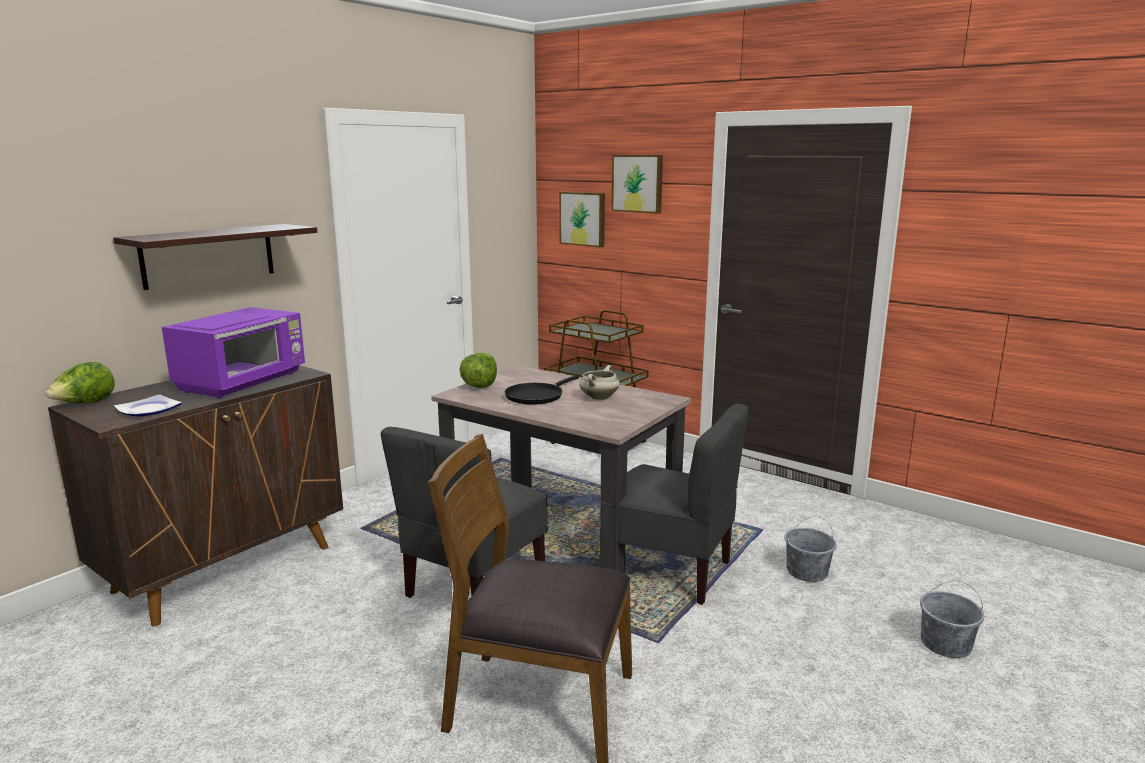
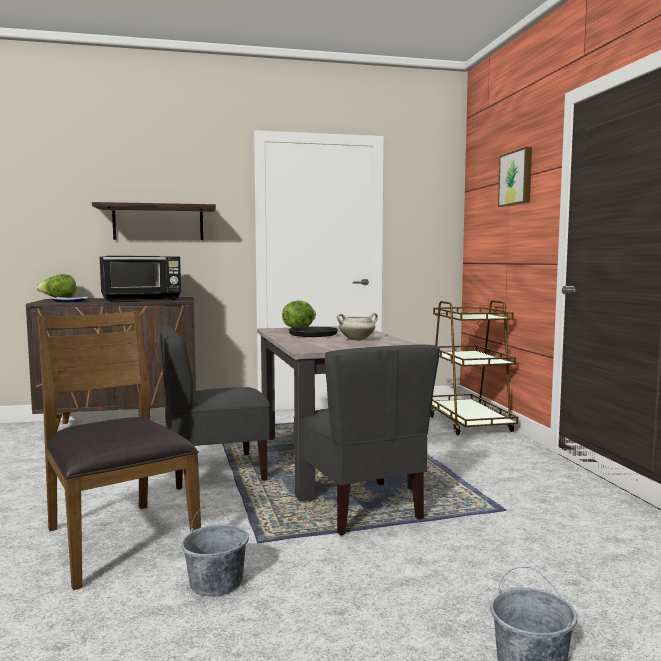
camera: 40 degrees right, 10 degrees down
(244, 382) = (142, 300): purple microwave -> black microwave
(583, 218) = (486, 219): picture -> none
(807, 572) = (488, 551): grey bucket -> grey bucket (216, 583)

